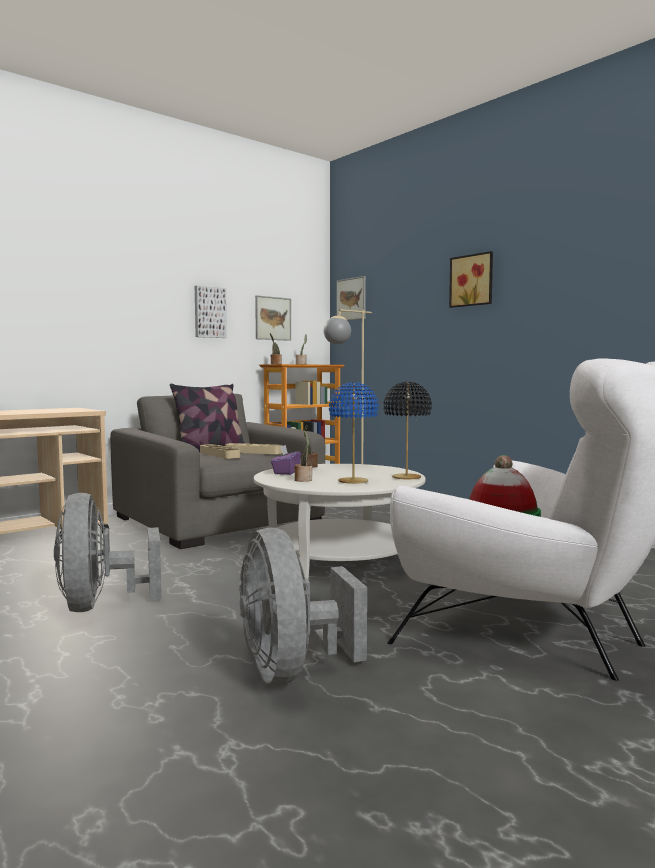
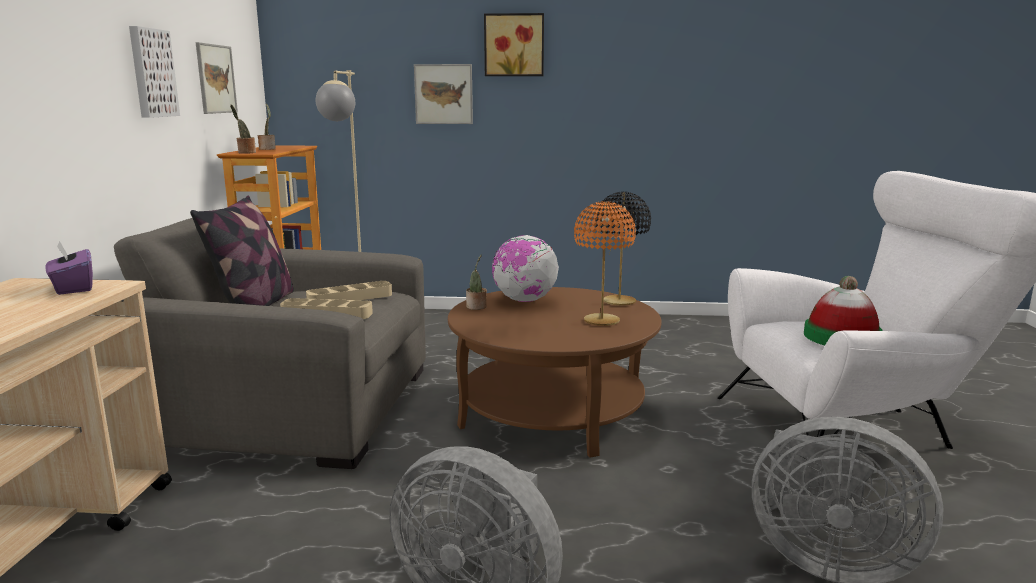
camera: 45 degrees left, 10 degrees up
(286, 472) = (490, 324): purple tissue box -> purple tissue box (73, 288)
(303, 480) = (551, 332): potted plant -> none
(339, 559) = (552, 411): white coffee table -> brown coffee table
(348, 468) = (524, 300): none -> globe
(351, 299) = (307, 50): picture -> picture (443, 94)
(353, 482) = (601, 321): blue table lamp -> orange table lamp

